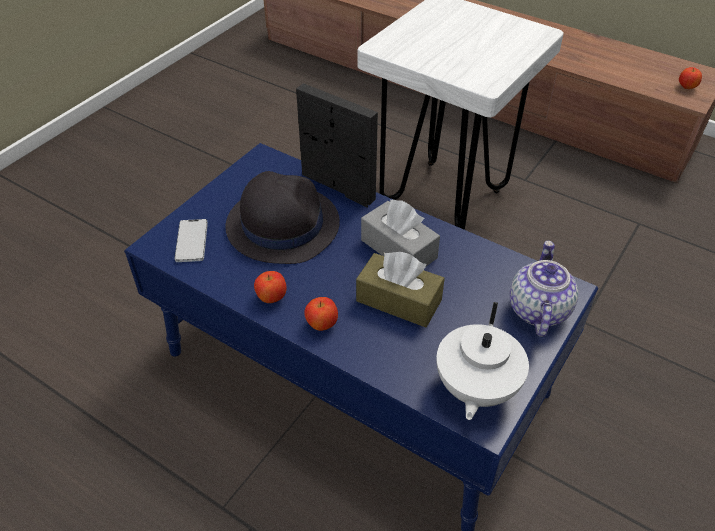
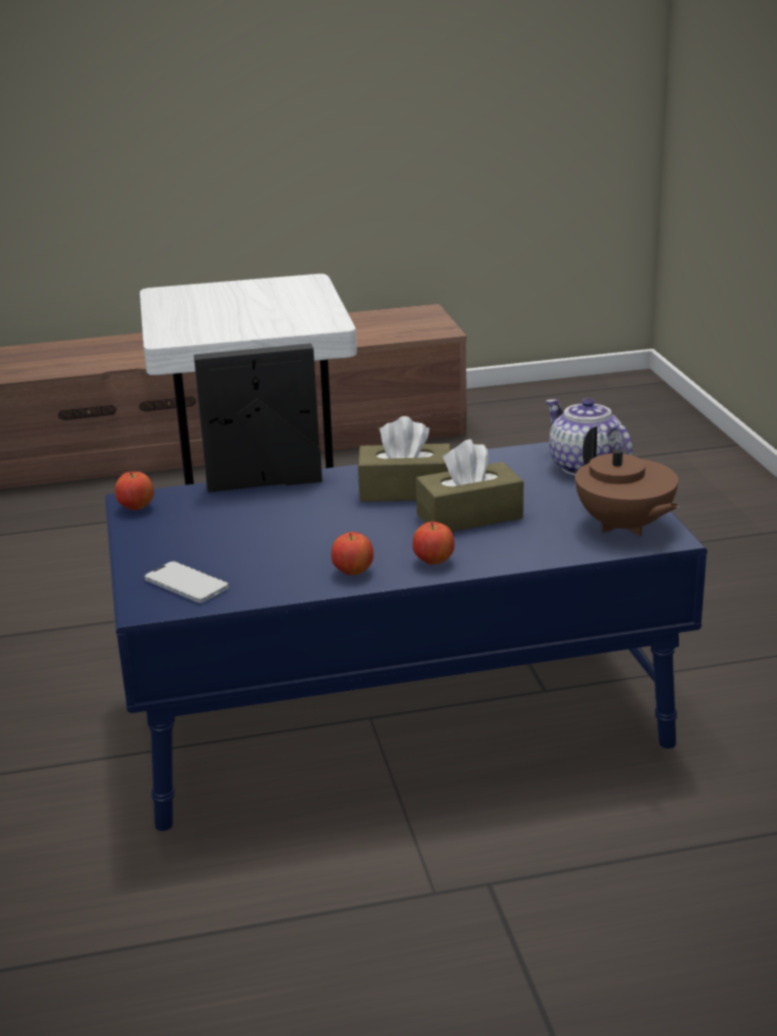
camera: 45 degrees left, 20 degrees down
(282, 224) = (260, 529): black hat -> none
(398, 249) = (405, 490): grey tissue box -> brown tissue box
(475, 388) = (624, 526): white teapot -> brown teapot
(686, 87) = (421, 325): apple -> apple (136, 508)

